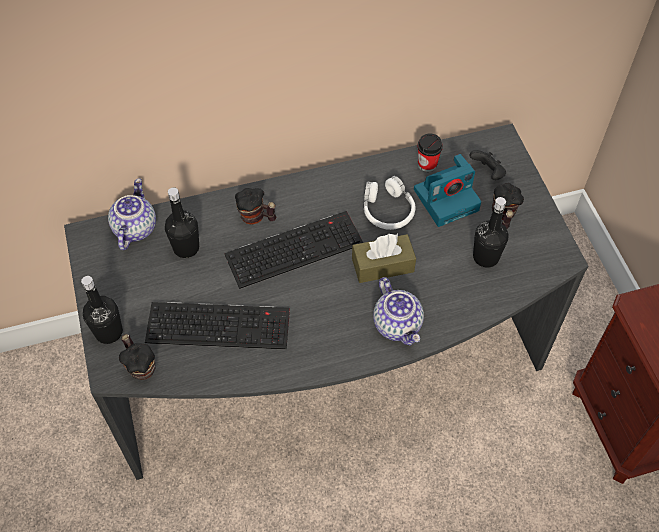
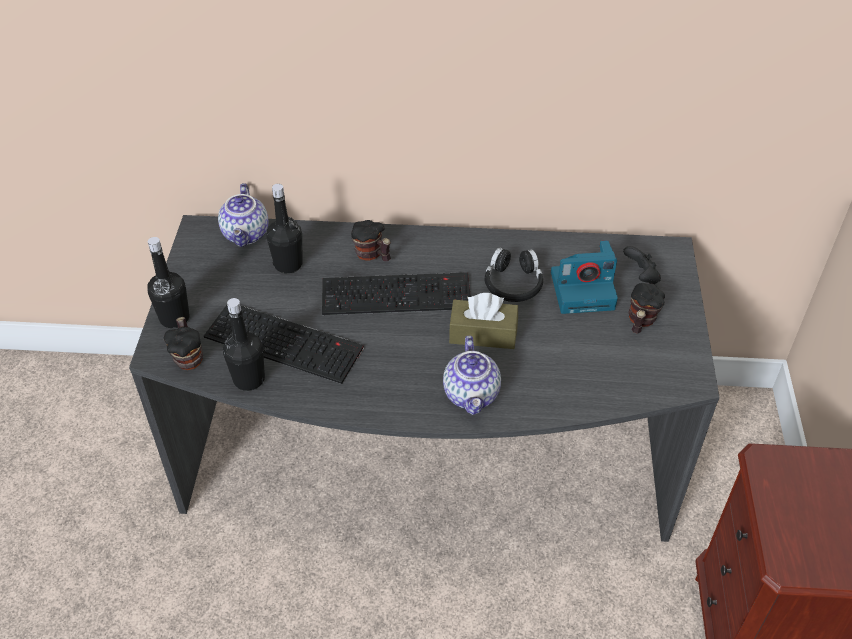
camera: 20 degrees right, 10 degrees down
(134, 228) = (247, 234): teapot -> teapot turned 150 degrees clockwise
(387, 210) = (513, 284): white headphones -> black headphones
(427, 164) = (576, 252): cup -> none
(485, 257) = (601, 356): black bottle -> black bottle (249, 379)

